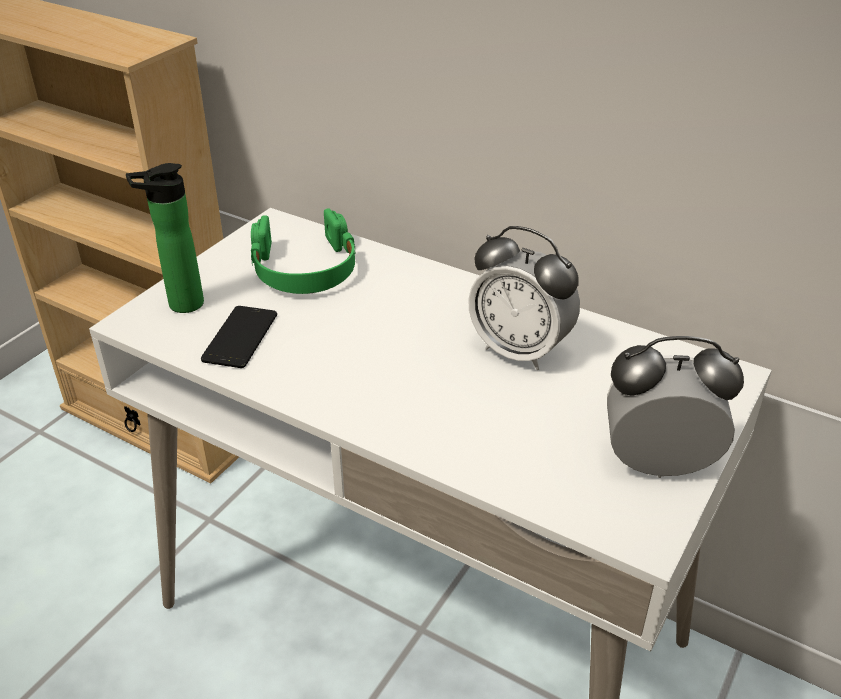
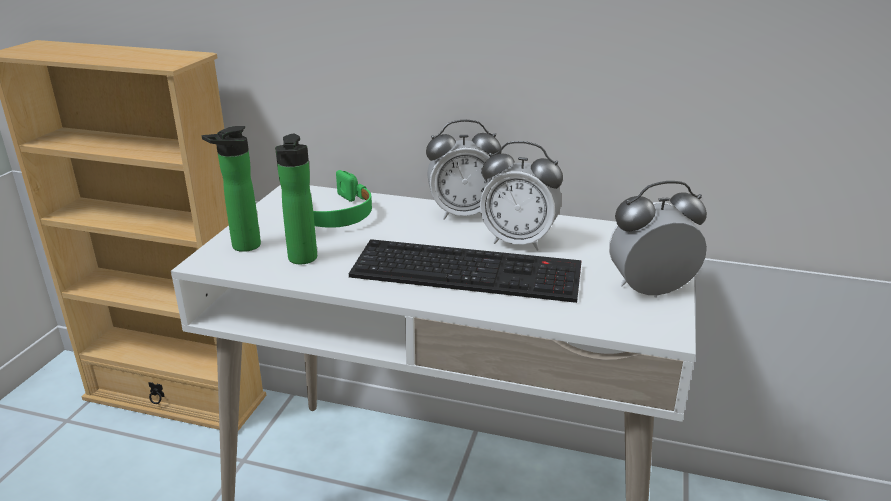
camera: 15 degrees left, 10 degrees down
(240, 337) = (302, 260): phone -> bottle
(435, 388) = (469, 270): none -> keyboard
(468, 292) = (462, 214): none -> alarm clock

